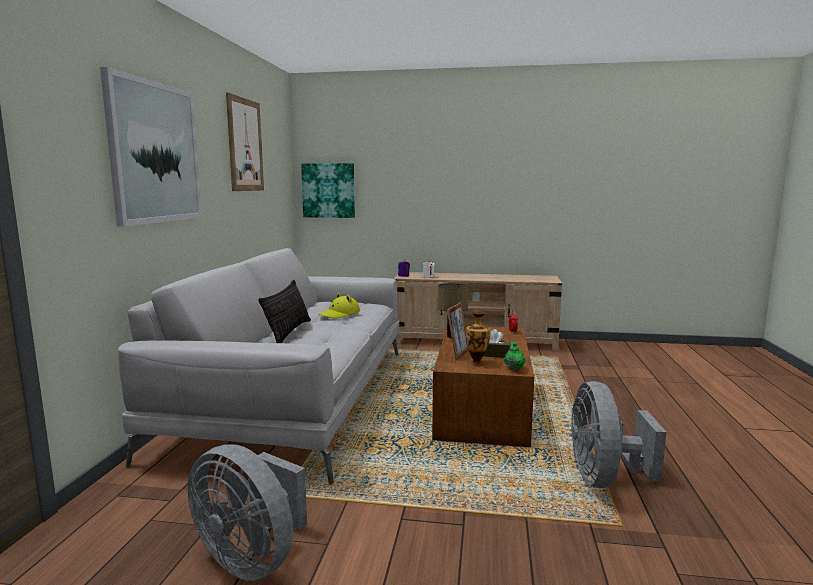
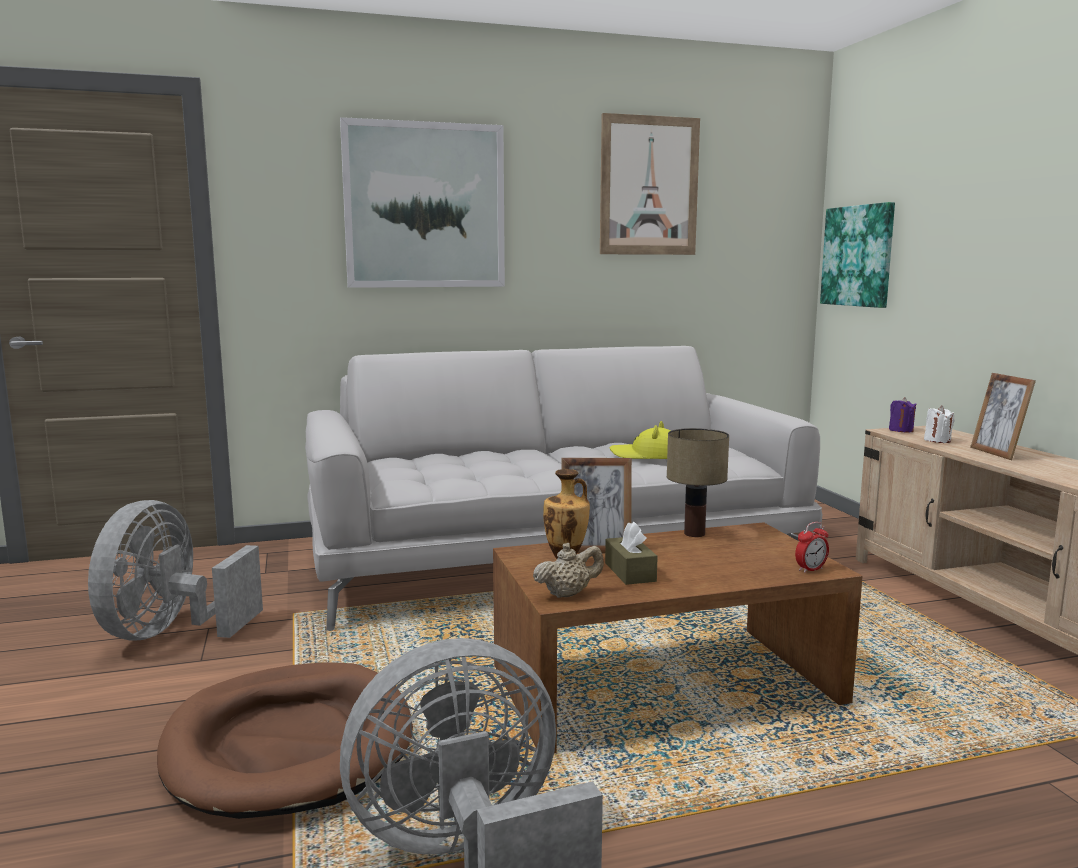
camera: 65 degrees right, 0 degrees up
(289, 333) = (527, 455): pillow -> none
(457, 276) = (997, 453): none -> picture frame
(482, 515) = (289, 745): none -> brown dog bed
(514, 368) = (568, 594): green teapot -> beige teapot

